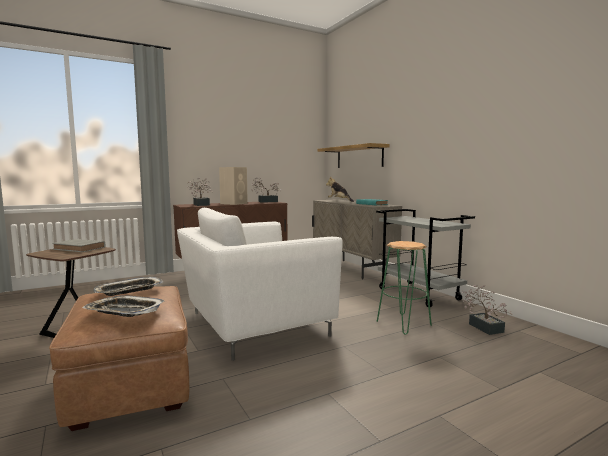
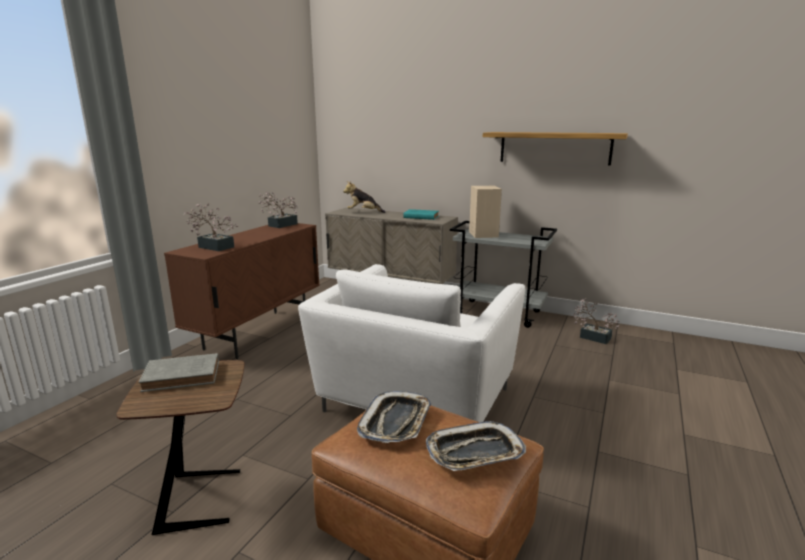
camera: 35 degrees left, 10 degrees up
(234, 203) = (253, 236): beige speaker -> beige speaker (483, 234)
(359, 157) = (383, 154): shelf -> shelf (554, 148)
(403, 323) = (537, 353): green stool -> none

